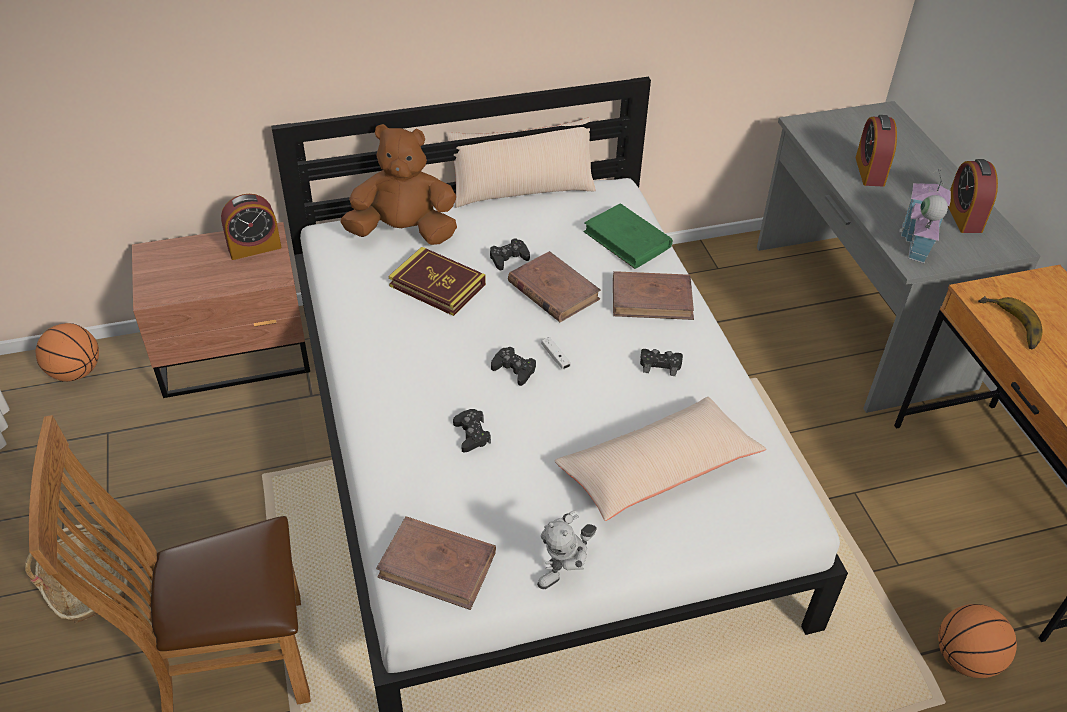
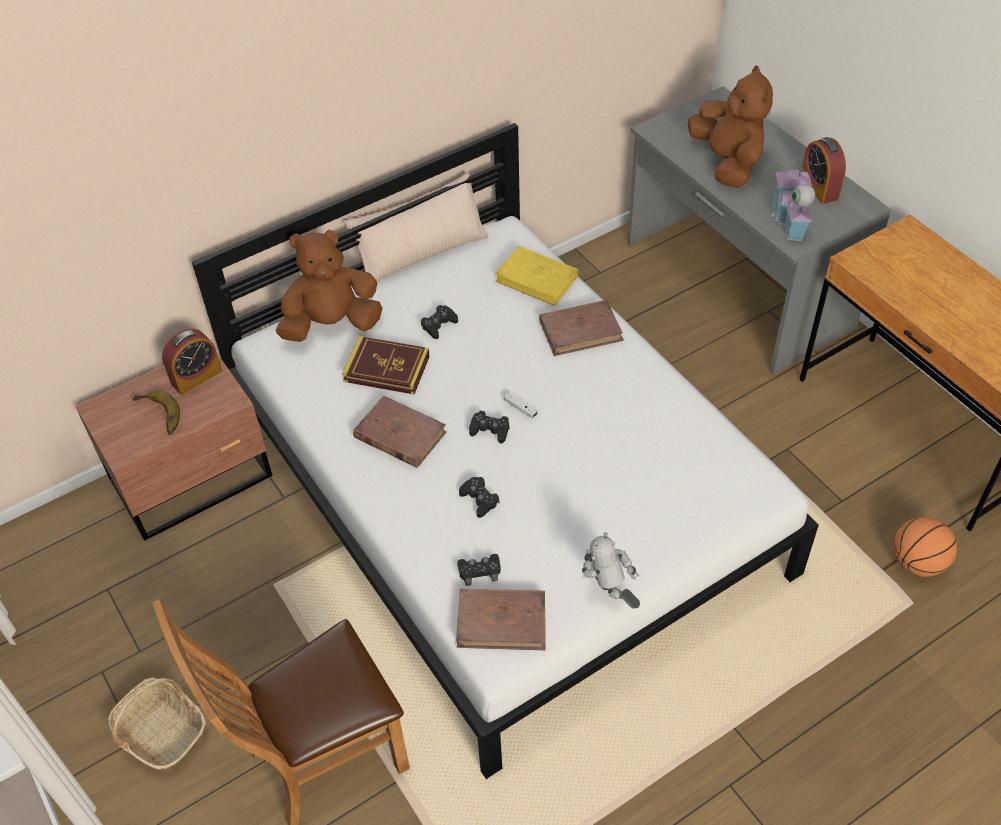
camera: 15 degrees left, 5 degrees up
(75, 372) = (45, 540): basketball -> none
(553, 290) = (492, 346): brown book -> brown book (399, 435)
(566, 574) = (609, 596): toy robot -> toy robot turned 120 degrees clockwise
(627, 240) = (537, 279): green book -> yellow book
(657, 469) = (646, 484): beige pillow -> none
(660, 365) = (611, 390): black game controller -> black game controller (479, 571)
(870, 171) = (727, 163): alarm clock -> brown plush toy
(1008, 326) = (888, 282): banana -> banana (157, 416)

